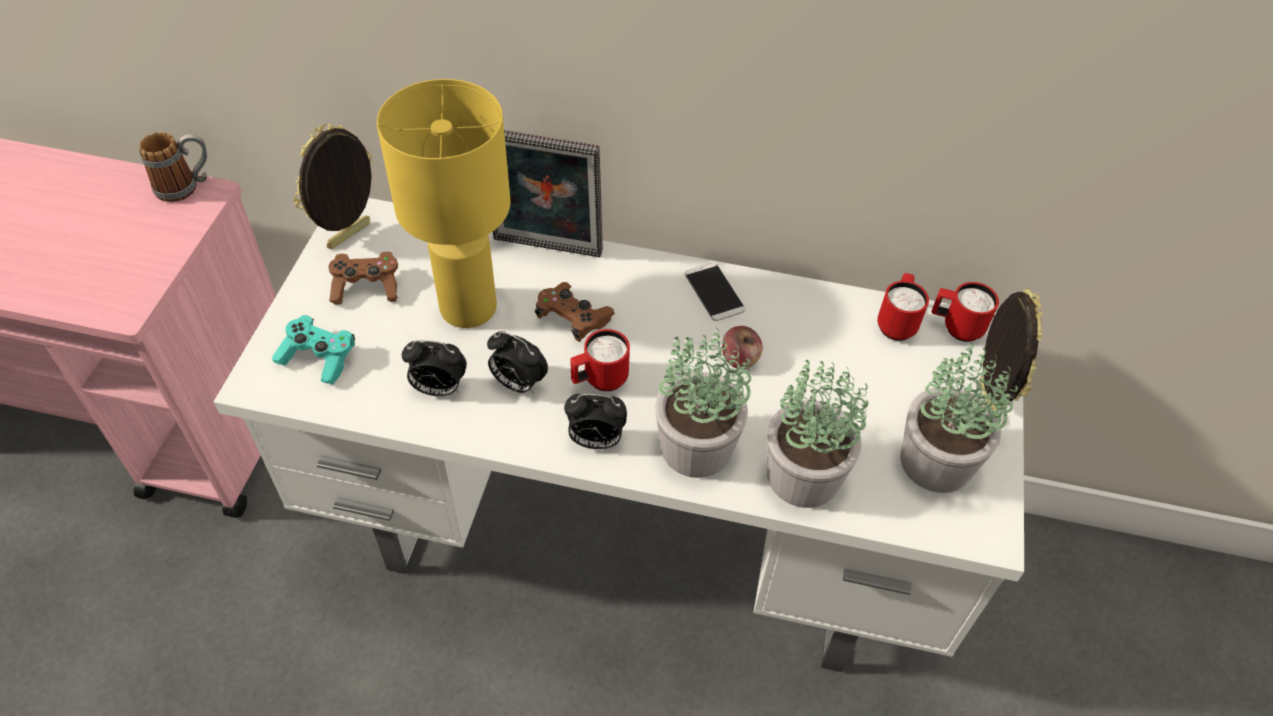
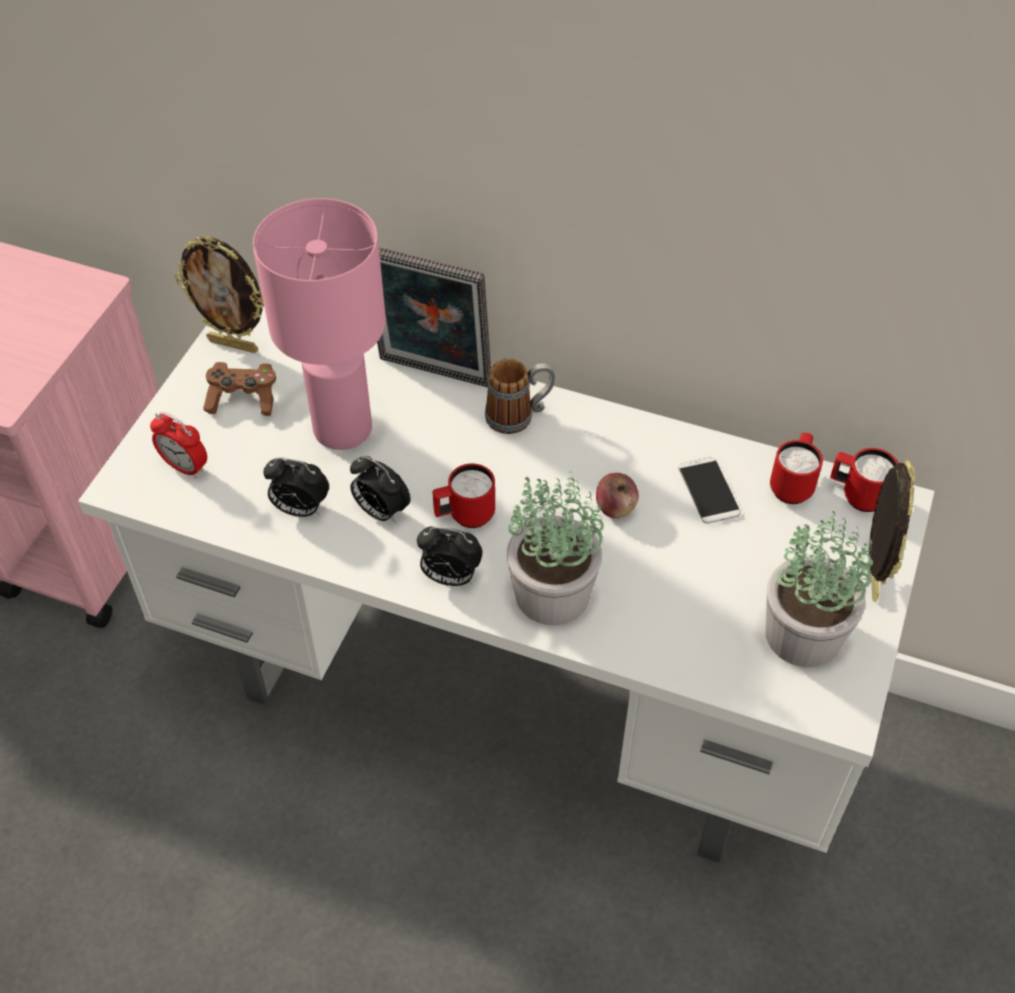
camera: 10 degrees right, 0 degrees up
(186, 186) = (77, 278): mug -> mug (519, 415)
(318, 358) = (185, 467): turquoise game controller -> alarm clock
(350, 237) = (234, 344): picture frame -> picture frame turned 120 degrees counterclockwise
(467, 309) = (341, 430): yellow table lamp -> pink table lamp
(573, 319) = (448, 450): brown game controller -> none
(714, 292) = (601, 435): phone -> phone (708, 491)
(803, 477) = (657, 636): potted plant -> none

